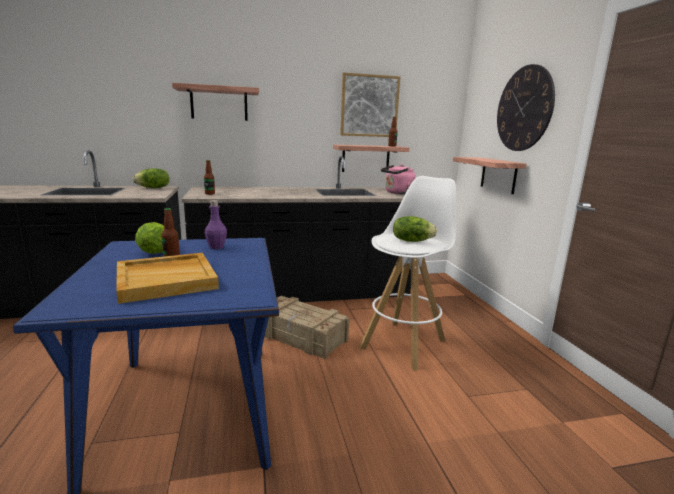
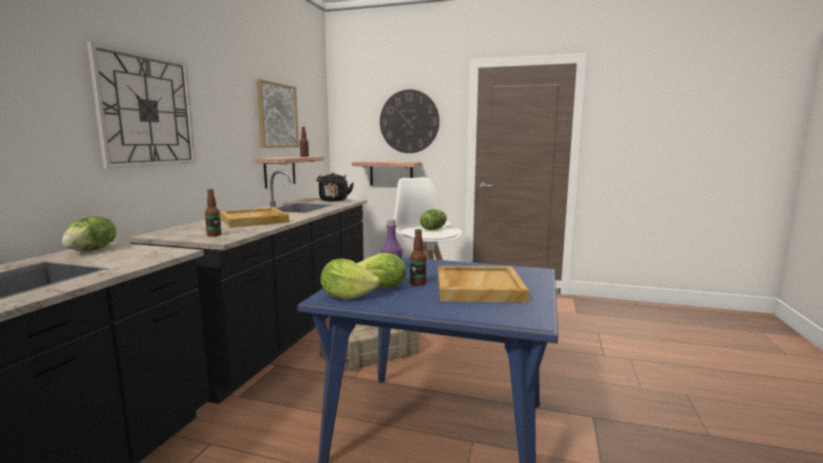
camera: 60 degrees left, 5 degrees down
(127, 247) = (347, 296): none -> lettuce
(219, 104) = (146, 110): shelf -> wall clock
(271, 192) = (254, 220): none -> beige tray
(397, 193) = (333, 200): pink kettle -> black kettle

